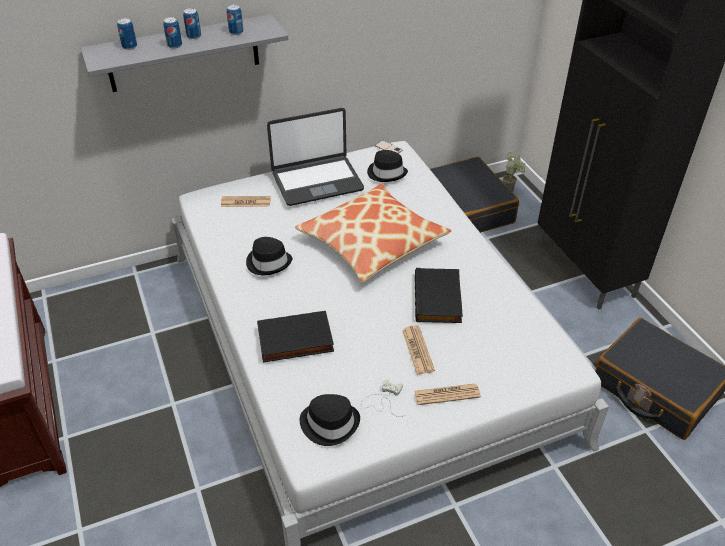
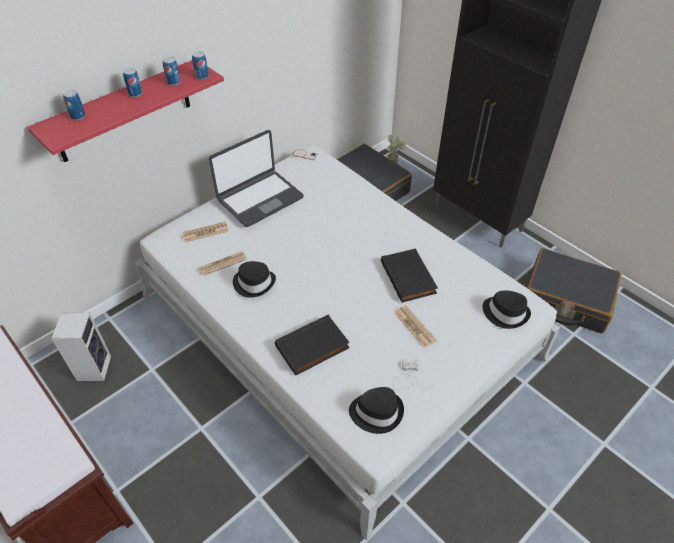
camera: 20 degrees left, 5 degrees up
(99, 314) = (93, 367): none -> speaker
(174, 45) = (122, 107): can -> can (202, 76)
(183, 54) = (123, 111): grey shelf -> red shelf
(372, 242) = (332, 242): pillow -> none
(387, 173) = (315, 177): black hat -> black hat (505, 313)
(447, 394) = (454, 357): newspaper -> newspaper (222, 263)

